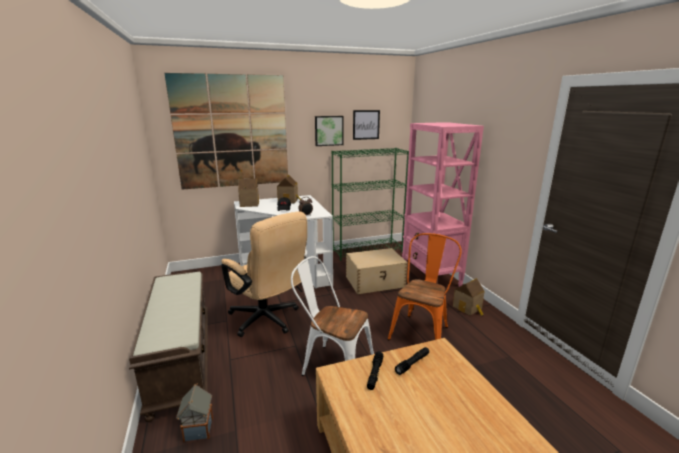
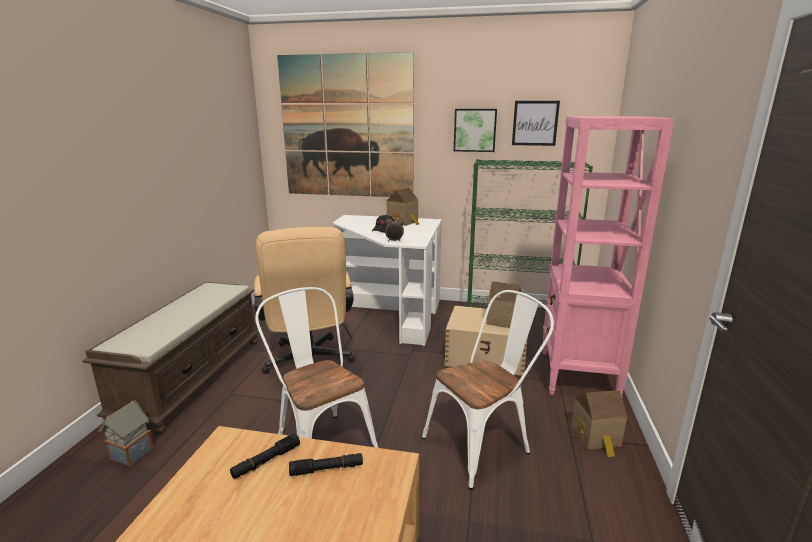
camera: 30 degrees right, 0 degrees up
(249, 204) = (354, 219): toy house -> toy house (502, 320)
(422, 331) = (483, 444): orange chair -> white chair

